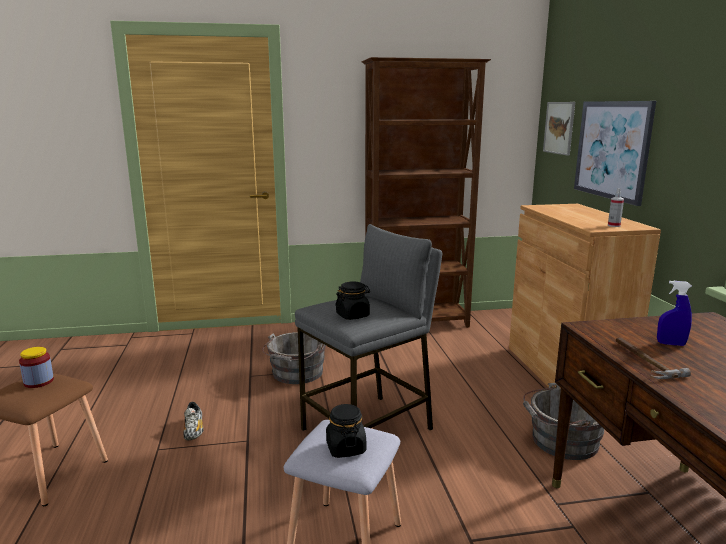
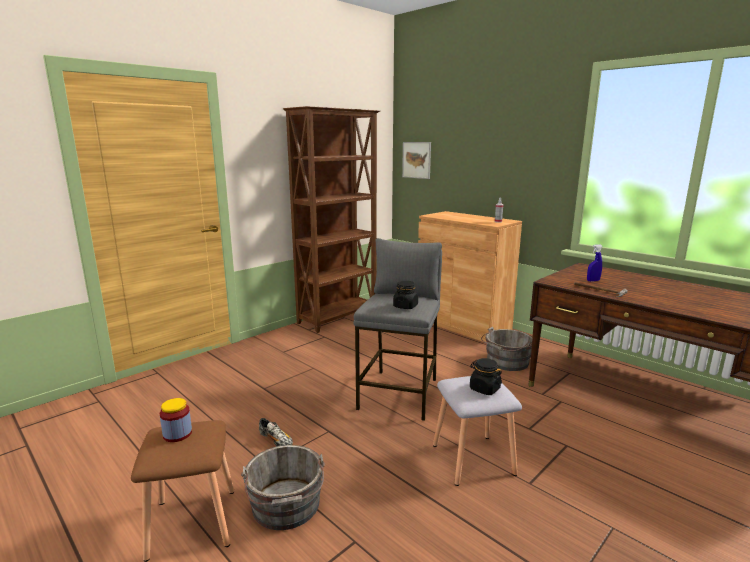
camera: 35 degrees left, 0 degrees up
(296, 374) = (299, 375): grey bucket -> grey bucket (286, 507)
(612, 150) = (470, 174): picture -> none

